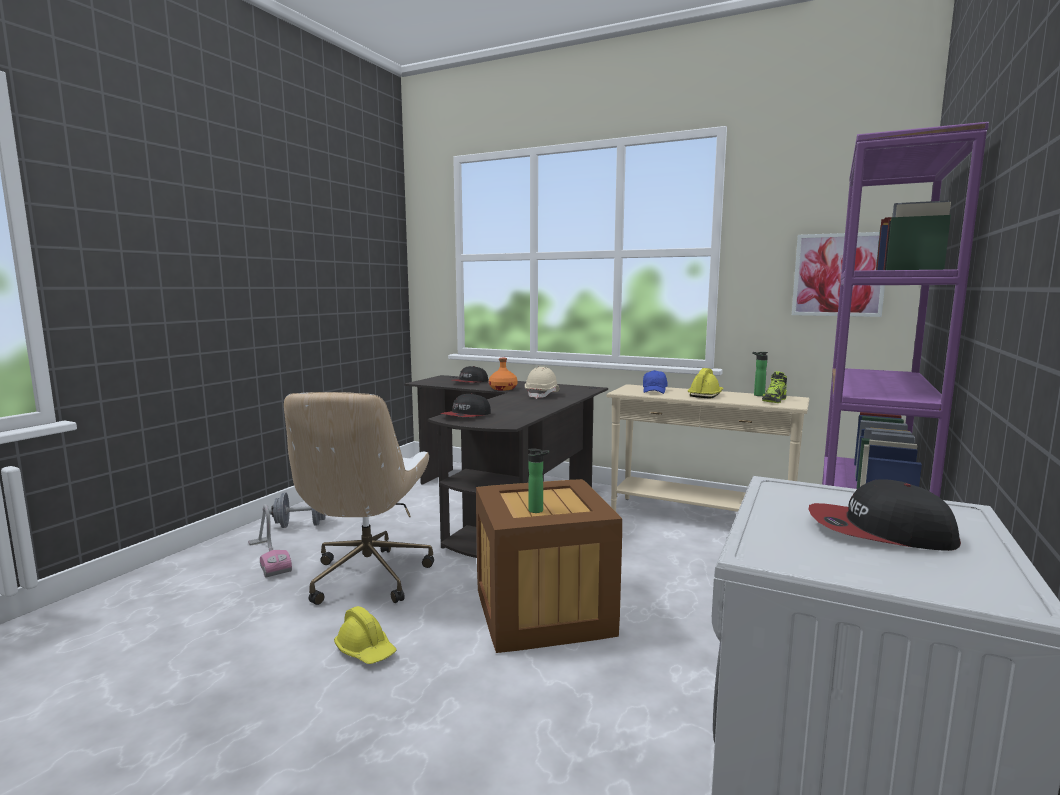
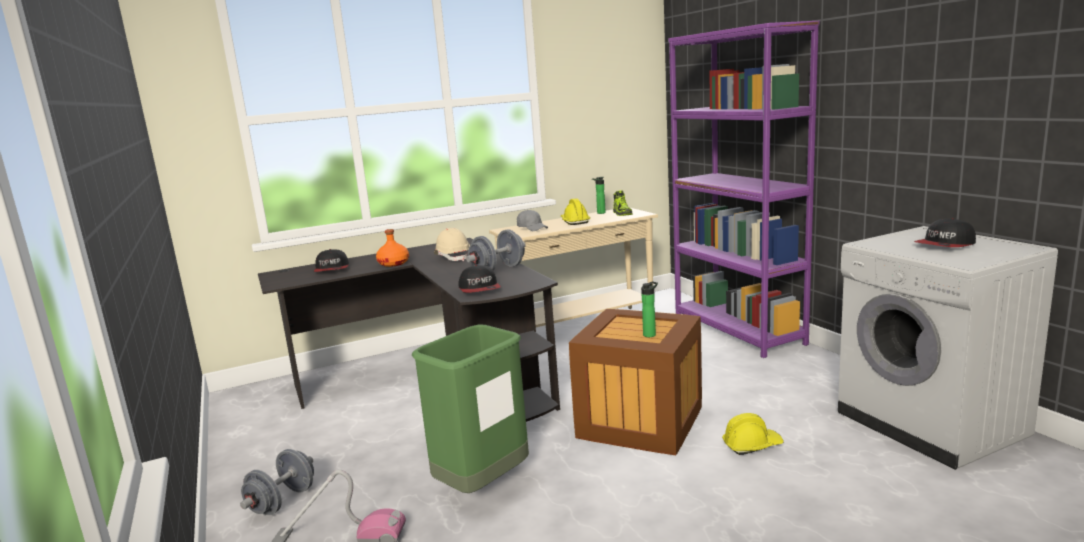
camera: 50 degrees left, 5 degrees up
(366, 650) = (611, 511): yellow hard hat -> yellow hard hat (752, 445)
(367, 580) = (482, 485): white office chair -> green trash can
(526, 409) = (498, 269): none -> grey dumbbell
(654, 390) = (532, 228): blue cap -> grey cap
(838, 275) = (621, 109): picture -> none

